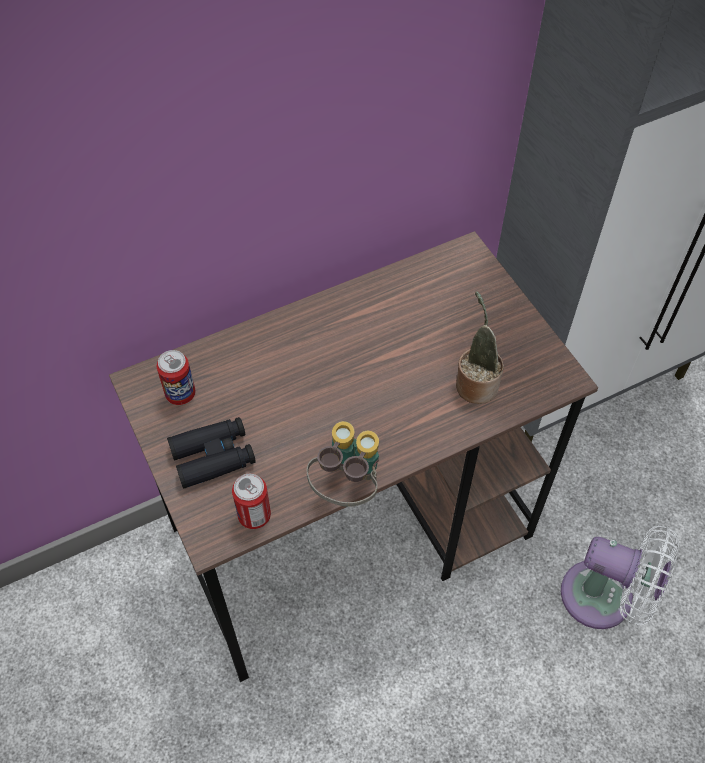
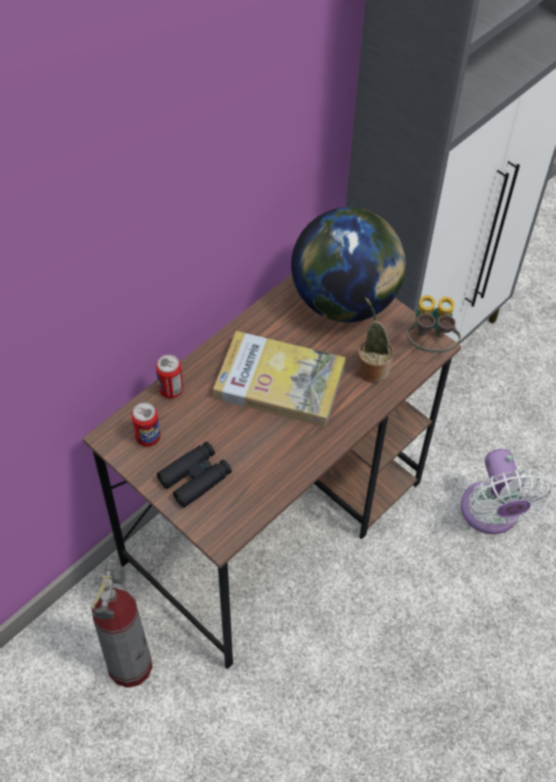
camera: 20 degrees left, 0 degrees up
(139, 643) = (130, 665): none -> fire extinguisher
(254, 515) = (246, 512): can -> can (171, 390)
(347, 487) = (306, 471): binoculars -> binoculars (429, 345)
(358, 372) = (279, 382): none -> book
(474, 297) = (345, 300): none -> globe
(604, 598) = (491, 514): white fan -> white fan turned 75 degrees clockwise

